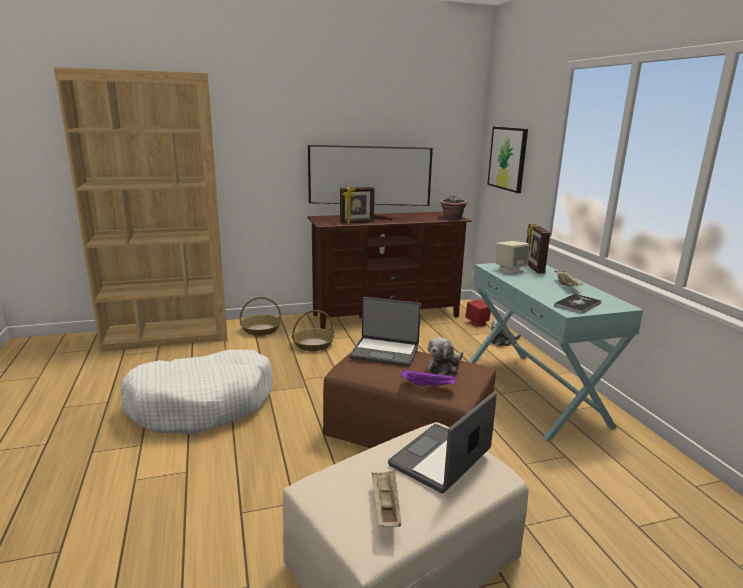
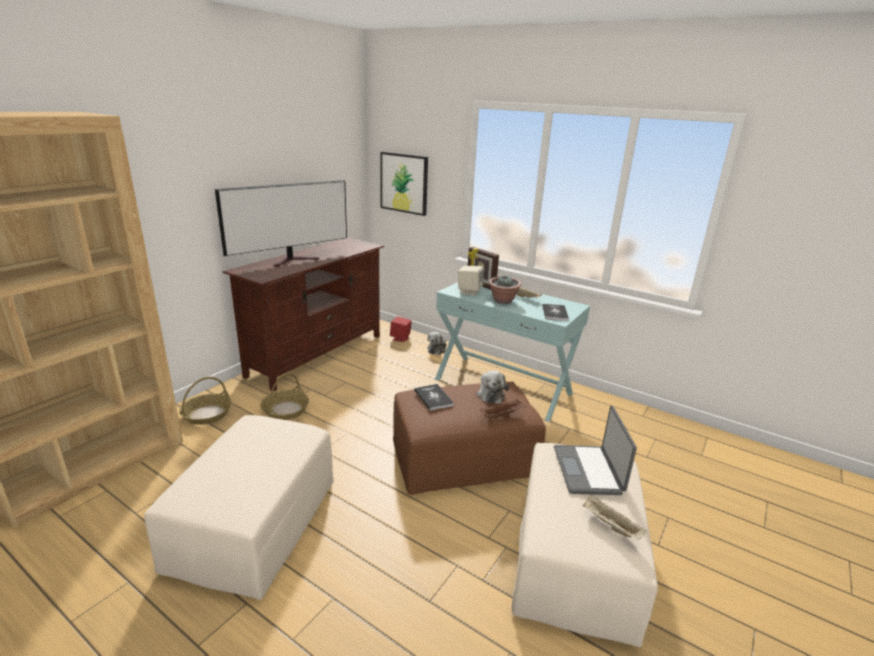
camera: 40 degrees left, 5 degrees up
(203, 404) = (255, 524): white dog bed -> beige ottoman
(357, 222) = (292, 269): picture frame -> none
(385, 352) = (433, 398): laptop -> book
(428, 386) = (503, 415): purple tray -> brown tray
(452, 218) = (365, 245): potted plant -> potted plant (503, 301)

